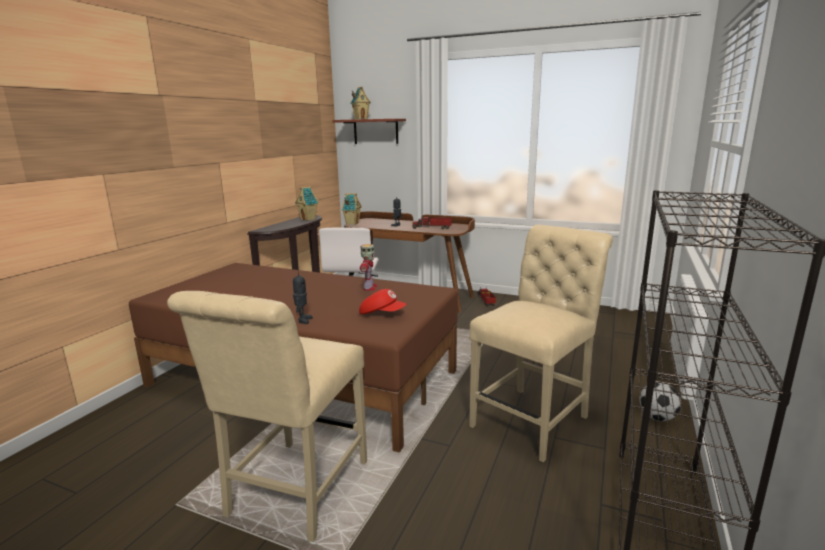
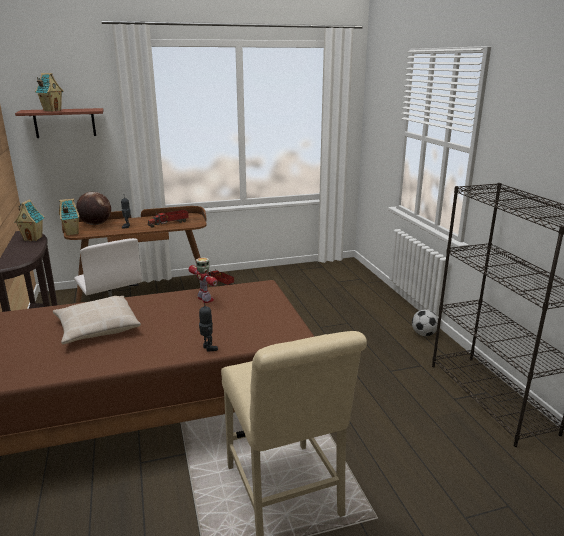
camera: 40 degrees left, 5 degrees up
(266, 286) = (97, 328): none -> beige pillow
(379, 221) = (95, 224): none -> globe
(382, 314) = (261, 319): red cap -> none
(534, 418) = (365, 364): beige chair -> none

